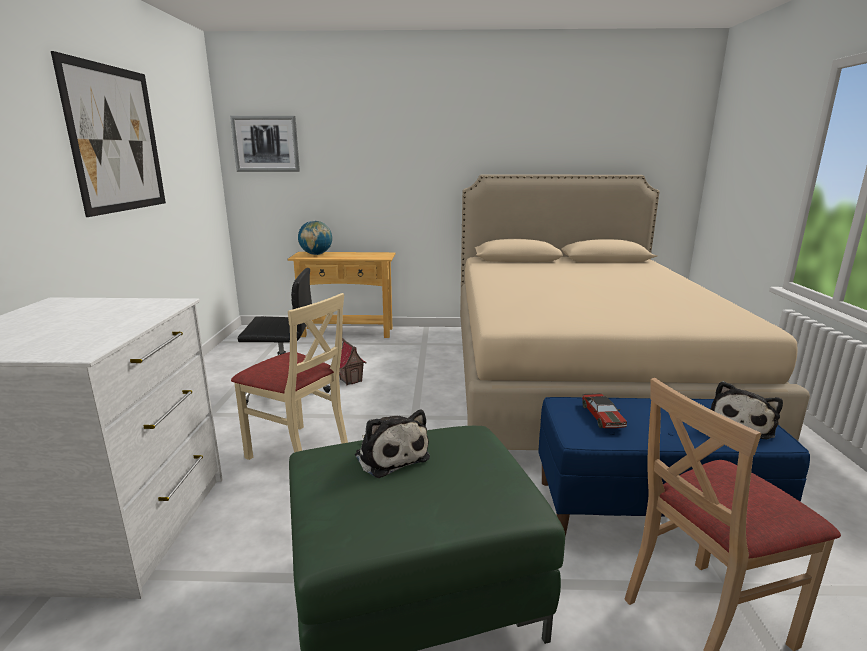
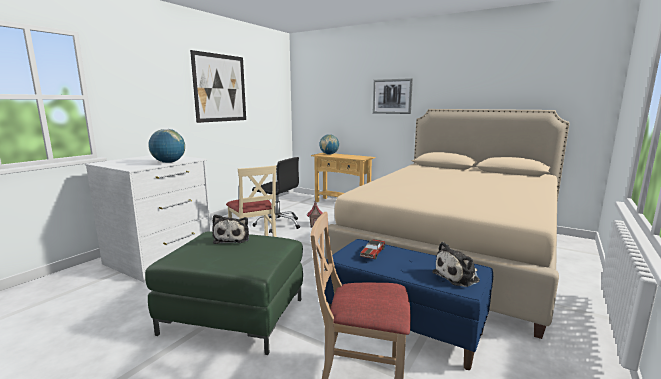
camera: 30 degrees right, 5 degrees down
(136, 321) = (169, 162): none -> globe
(266, 144) = (312, 91): picture -> picture (392, 96)

